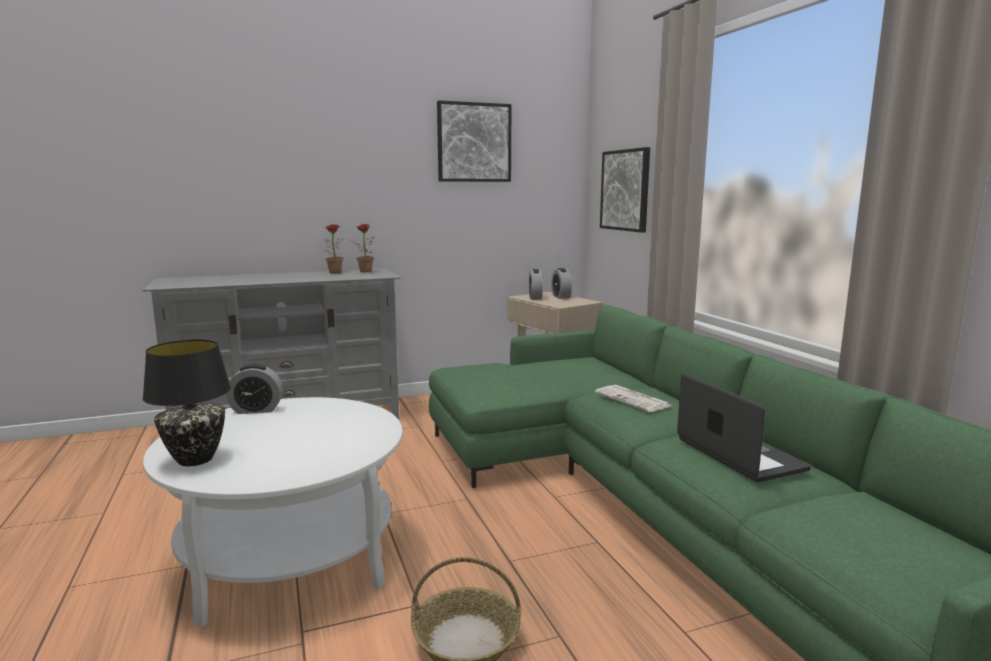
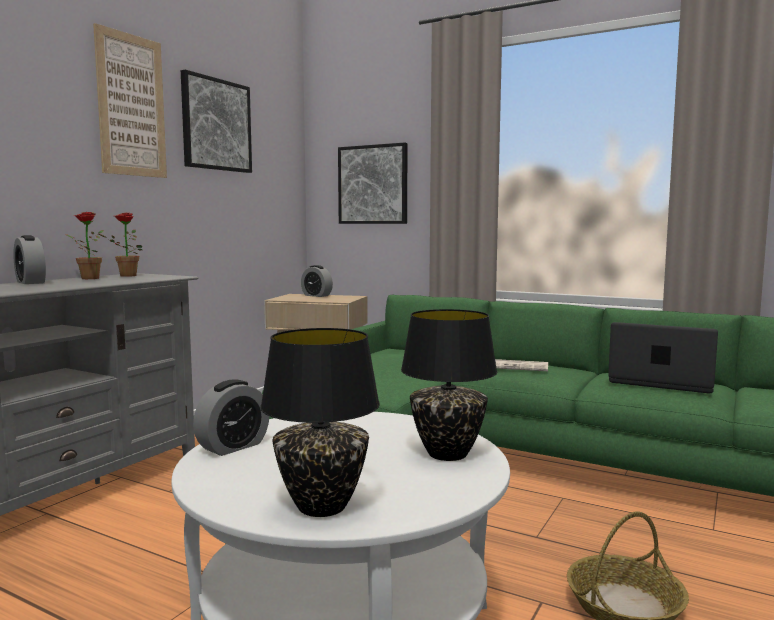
camera: 40 degrees left, 5 degrees down
(334, 454) = (448, 454): none -> black table lamp
(388, 137) = (131, 105): none -> picture
(535, 297) = (296, 298): alarm clock -> alarm clock (30, 282)

